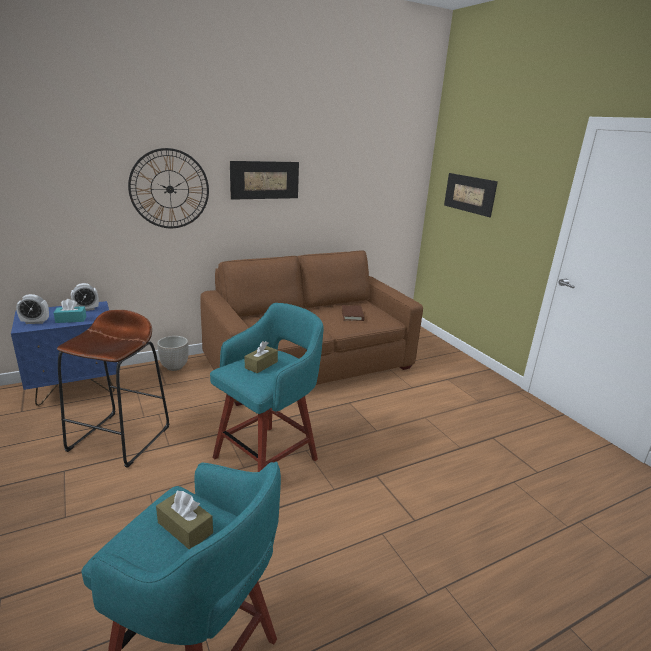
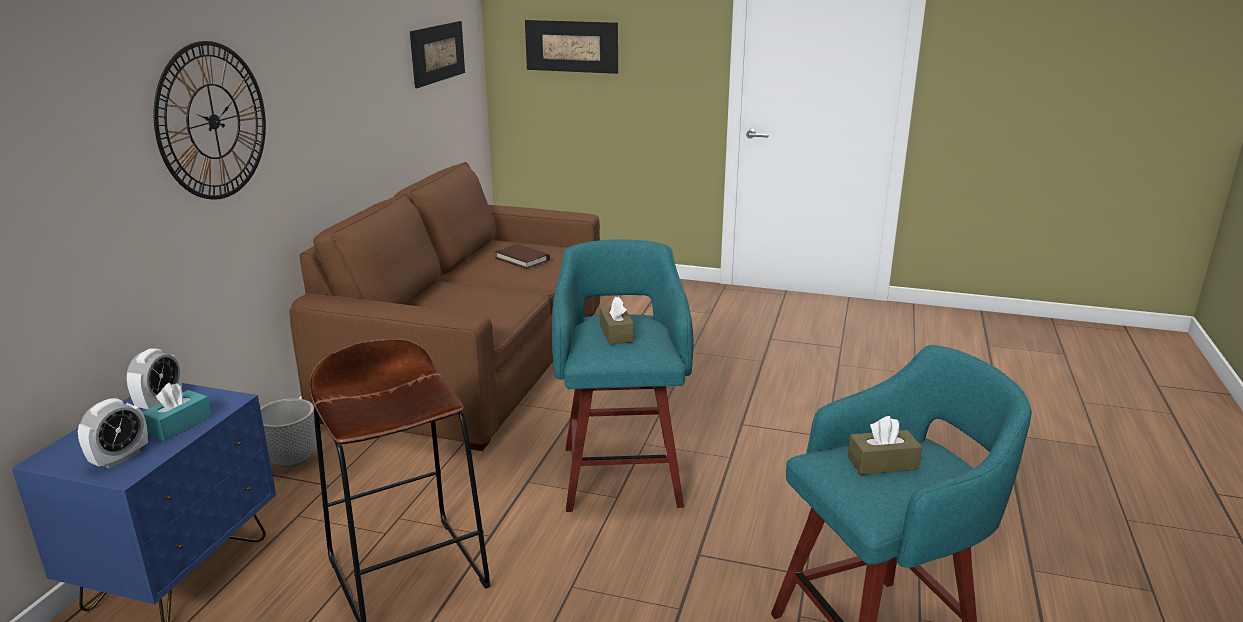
camera: 45 degrees left, 0 degrees up
(265, 180) = (326, 74): picture -> picture (437, 53)

